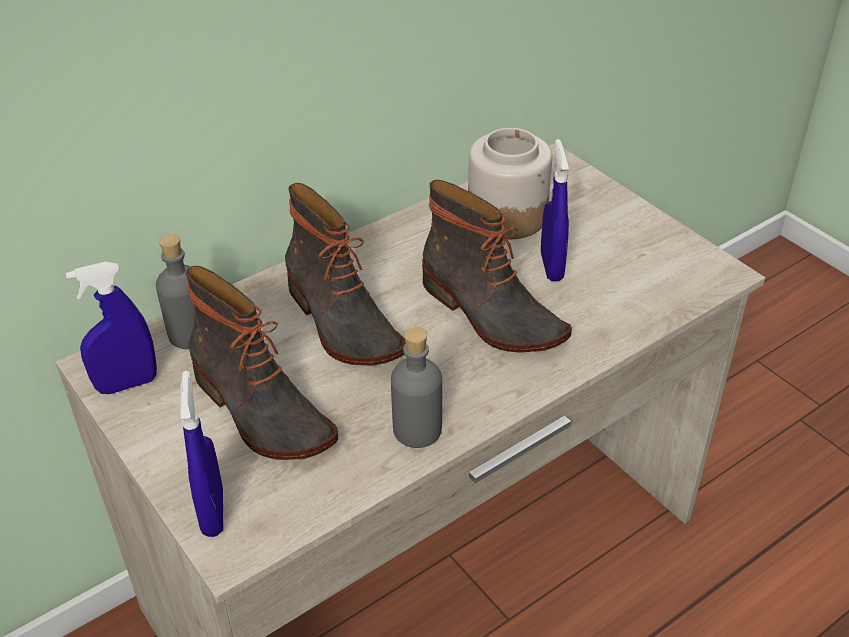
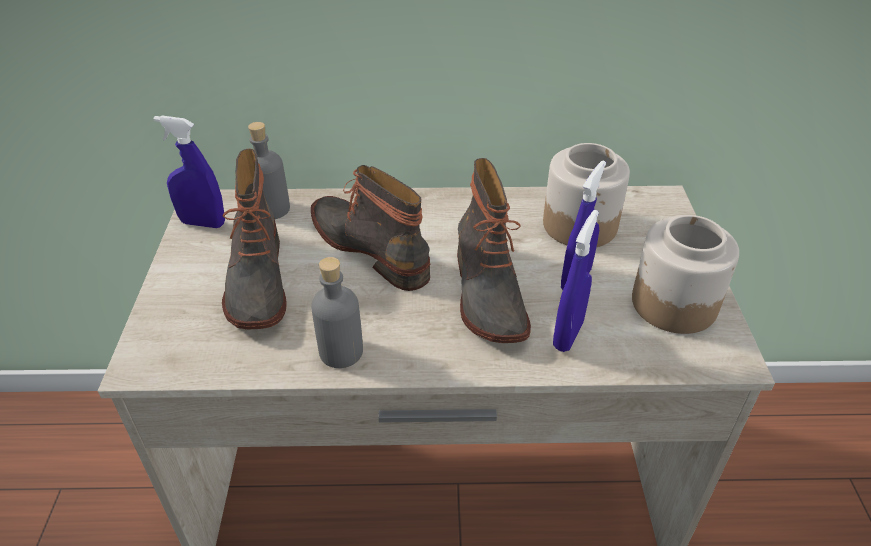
camera: 35 degrees right, 0 degrees up
(213, 512) = (156, 333): blue spray bottle -> blue spray bottle (568, 335)
(340, 323) = (372, 247): boot -> boot turned 135 degrees clockwise
(643, 249) = (673, 303): none -> jar

